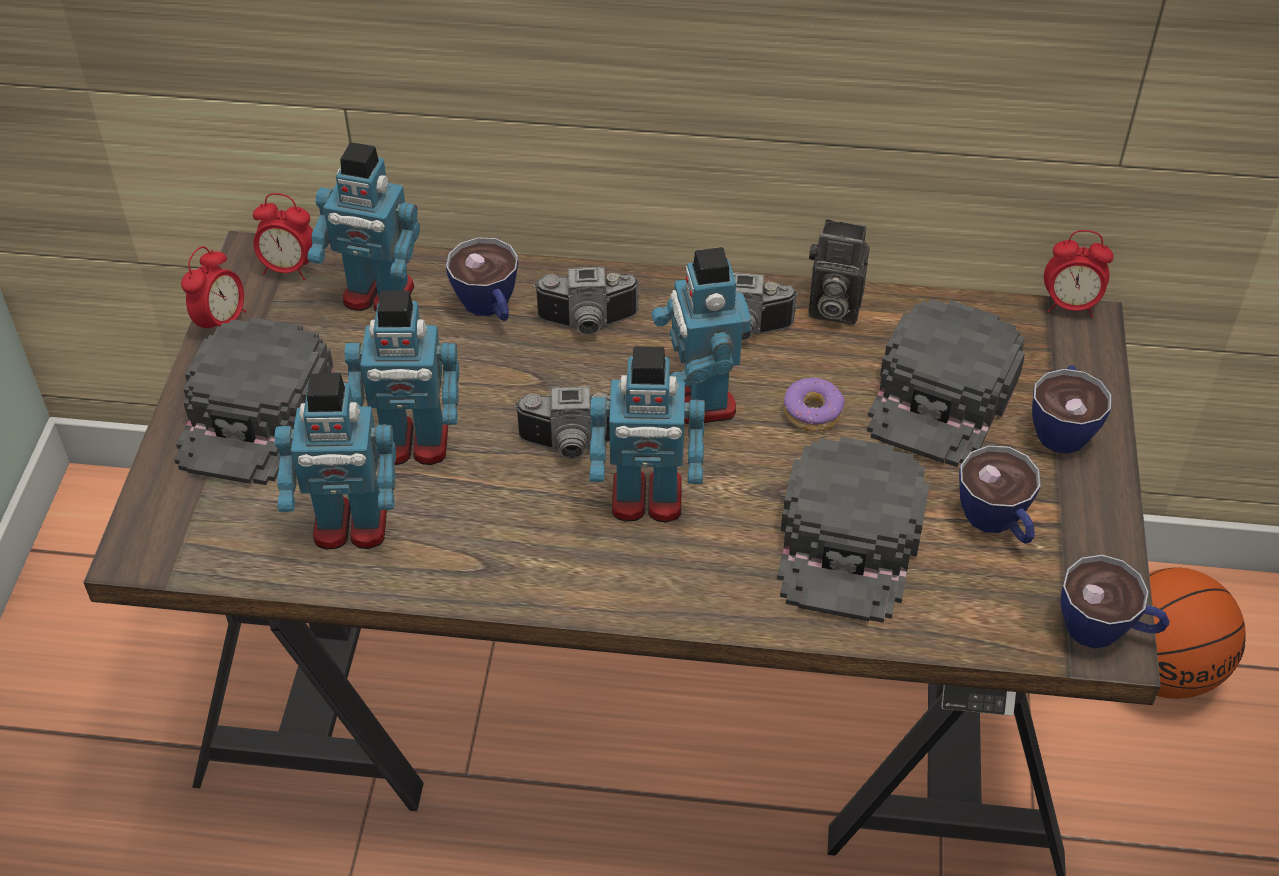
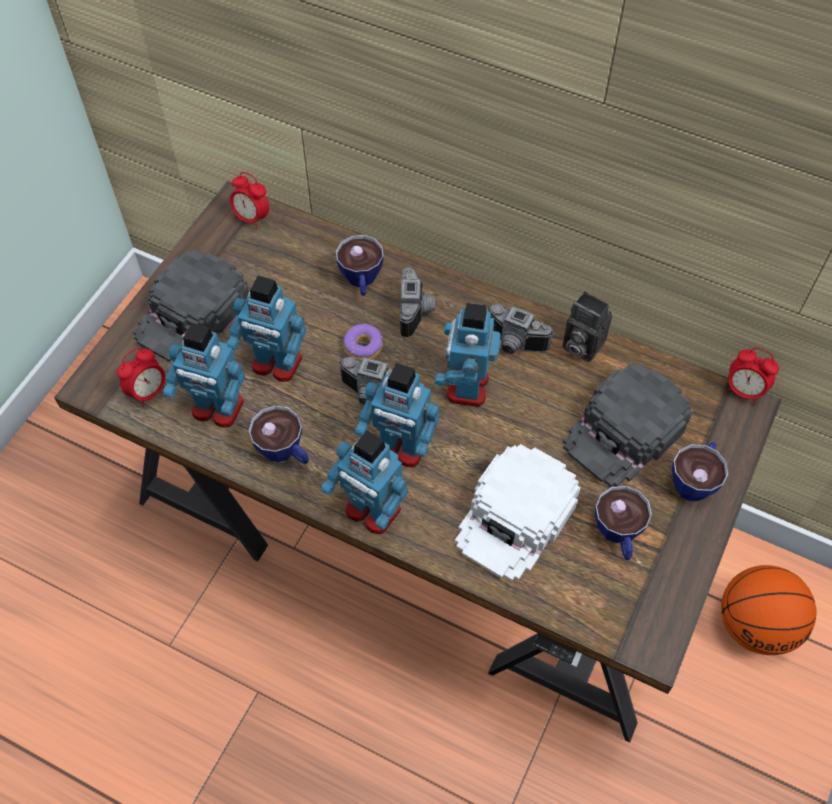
camera: 20 degrees right, 10 degrees up
(222, 322) = (197, 245): alarm clock -> alarm clock (148, 392)
(378, 296) = (297, 253): toy robot -> toy robot (372, 511)
(588, 324) = (417, 311): camera -> camera turned 105 degrees counterclockwise
(813, 412) = (533, 418): donut -> donut (363, 347)
(850, 541) = (516, 517): black cap -> white cap
(1106, 630) = (654, 636): cup -> cup (285, 452)

